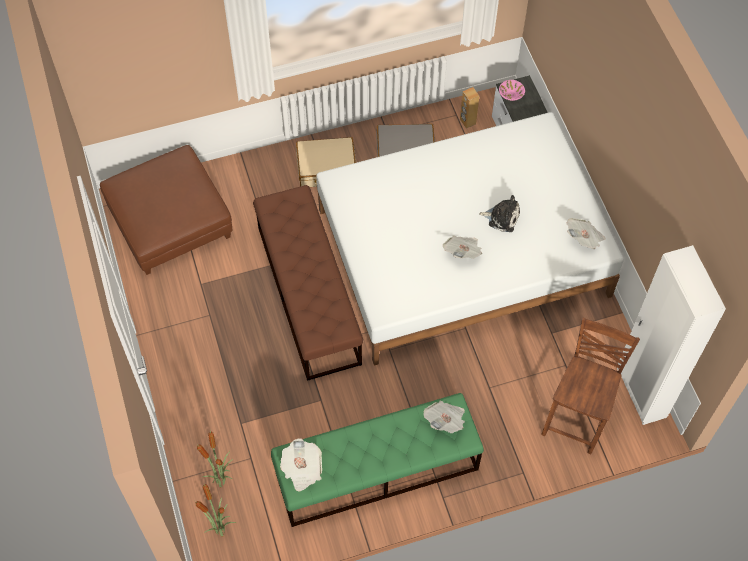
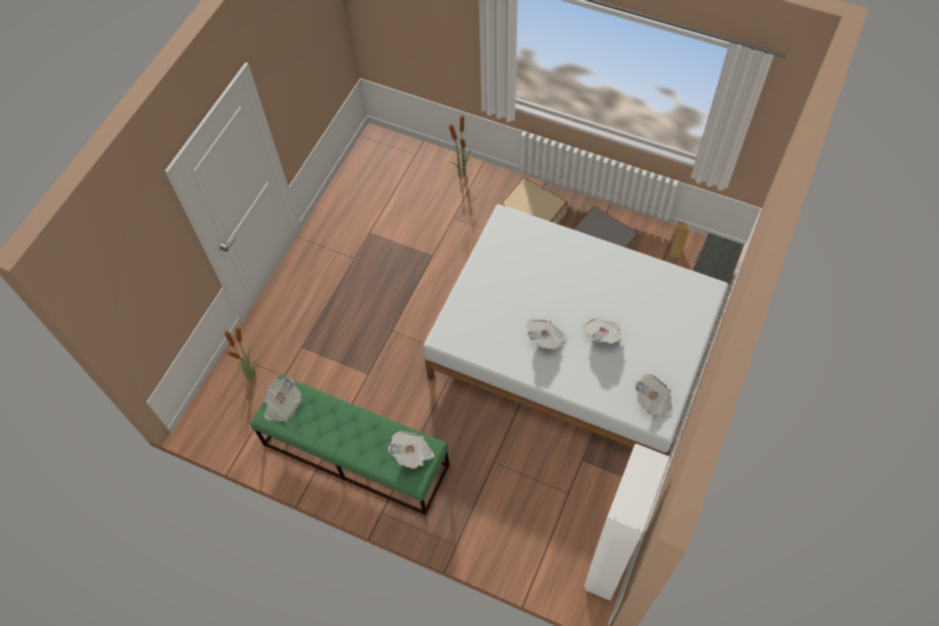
camera: 45 degrees right, 0 degrees up
(171, 222) = (391, 177): brown ottoman -> none
(220, 529) = (219, 407): potted plant -> potted plant (462, 174)
(308, 295) = (432, 294): brown bench -> none
(502, 217) = (602, 335): plush toy -> newspaper
(511, 95) = (711, 249): pink bowl -> none
(577, 418) = (537, 540): brown chair -> none

